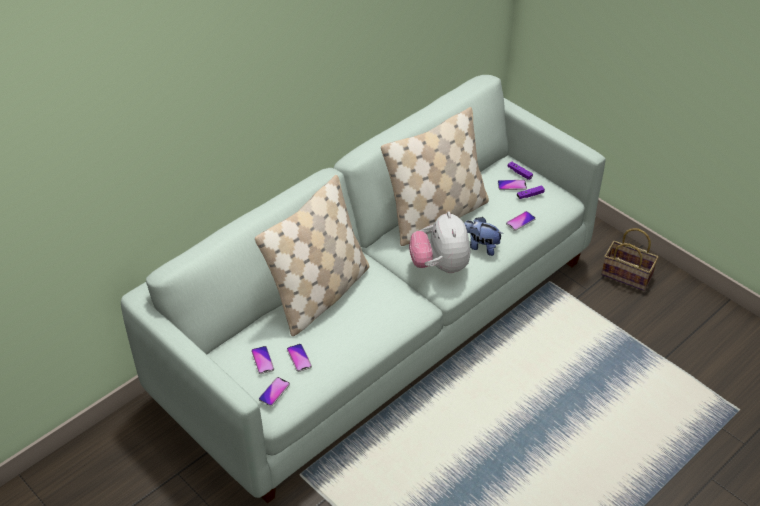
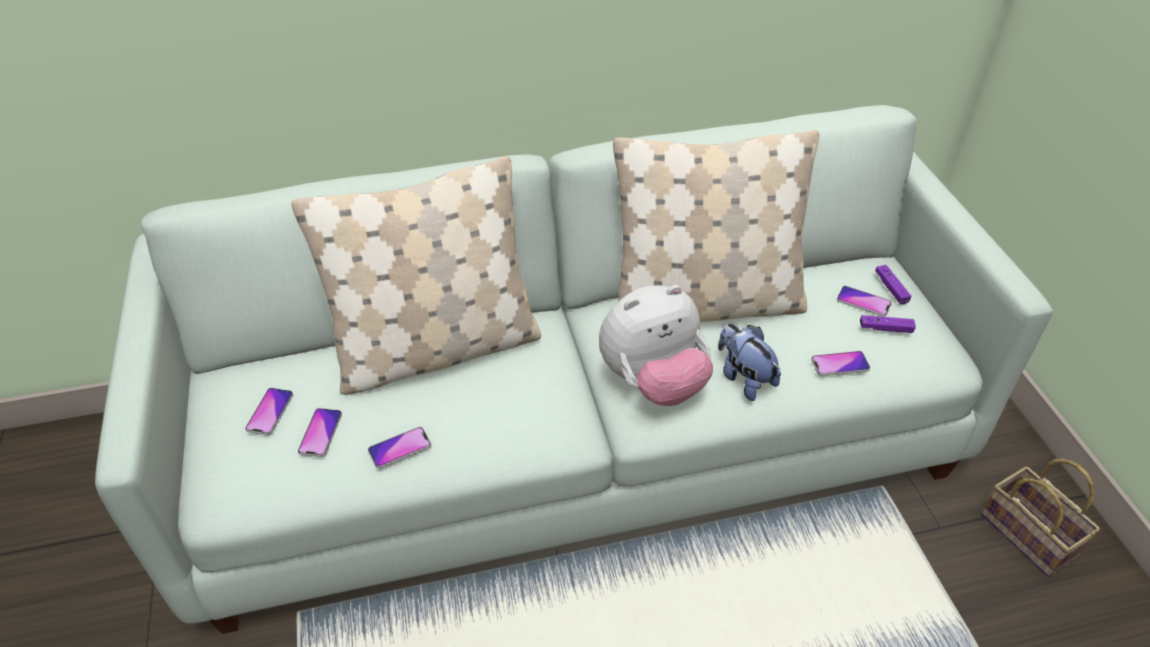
camera: 30 degrees right, 0 degrees up
(274, 392) = (240, 470): phone -> phone (400, 448)
(440, 266) = (653, 382): plush toy -> plush toy turned 135 degrees counterclockwise

